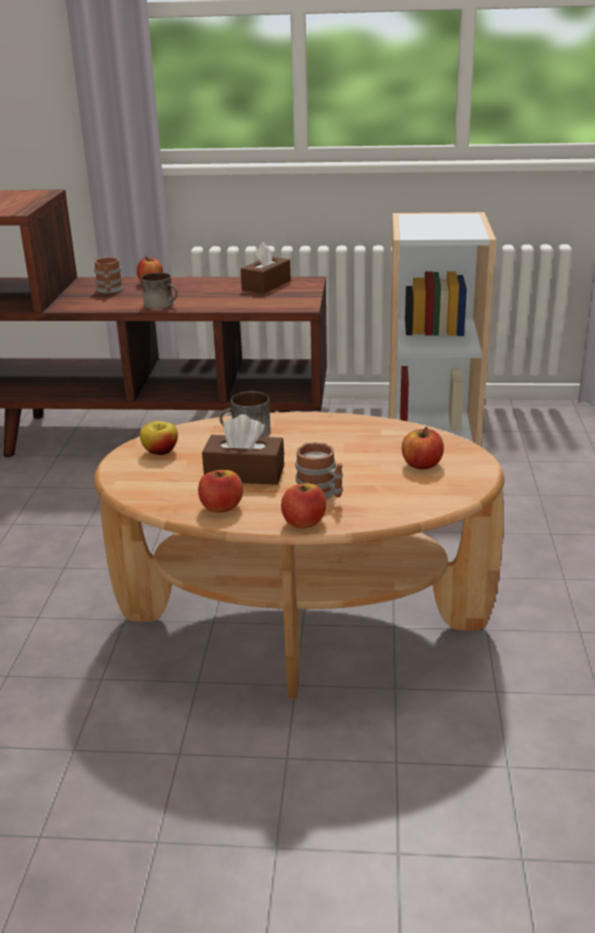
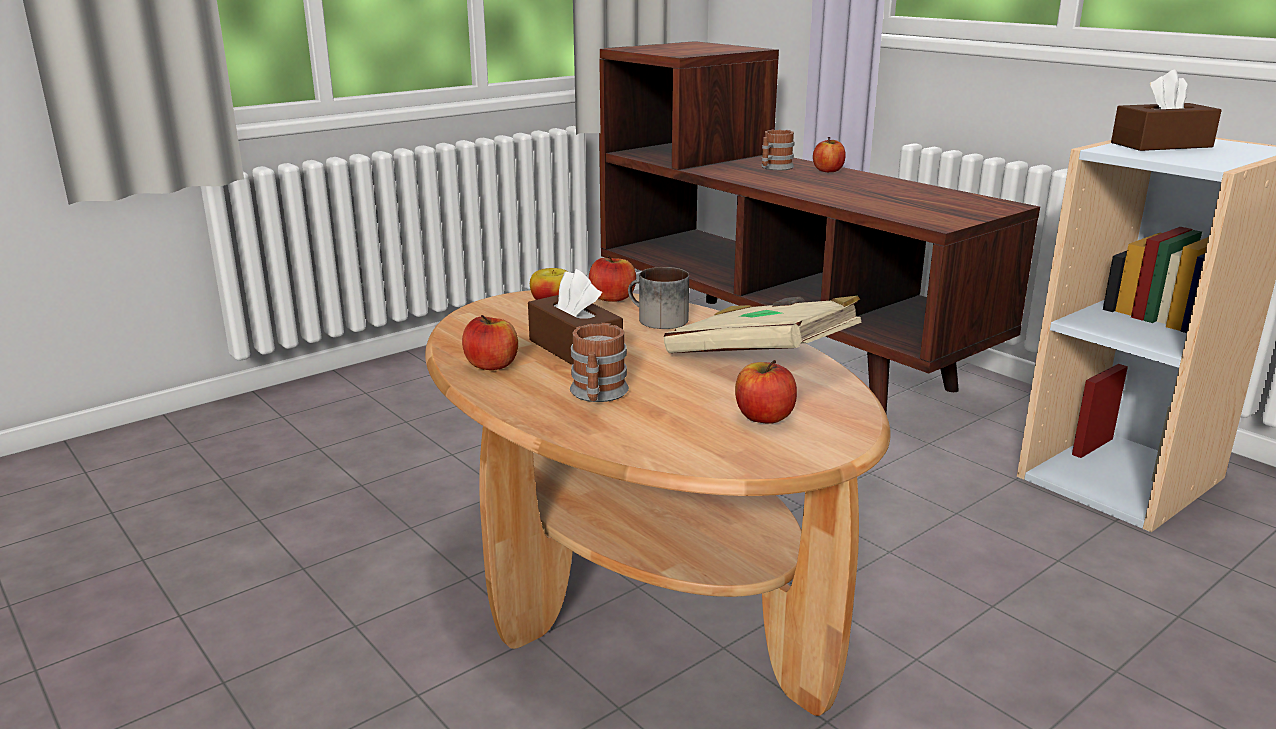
camera: 45 degrees right, 5 degrees down
(162, 304) = (794, 188): mug -> none
(266, 285) = (944, 198): brown tissue box -> brown tissue box (1161, 145)
(303, 522) = (523, 409): apple -> apple (612, 298)
(354, 434) = (760, 360): none -> beige book

